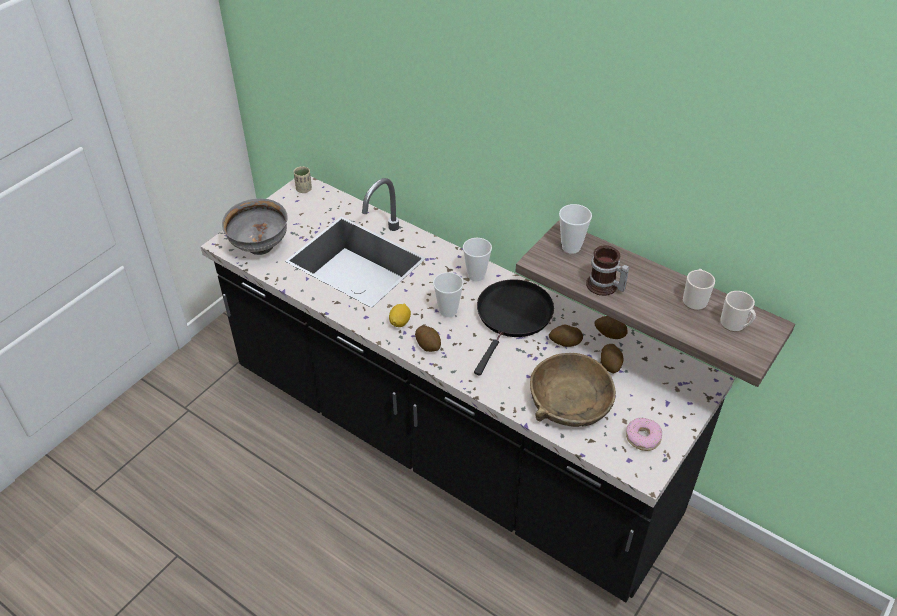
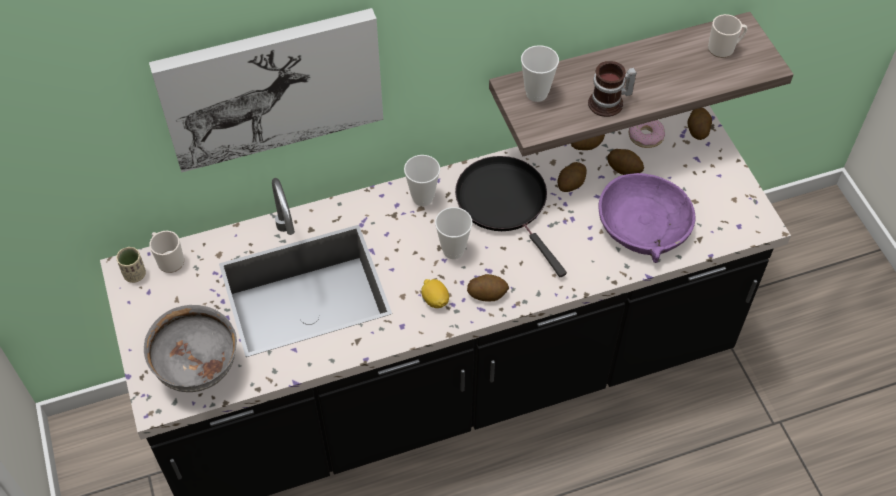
camera: 55 degrees left, 10 degrees up
(413, 114) = (271, 87): none -> picture
(570, 401) = (644, 225): brown bowl -> purple bowl
(643, 438) = (722, 200): donut -> donut (645, 136)
(694, 299) = (674, 53): mug -> mug (169, 260)
(696, 390) = (697, 130): none -> potato

